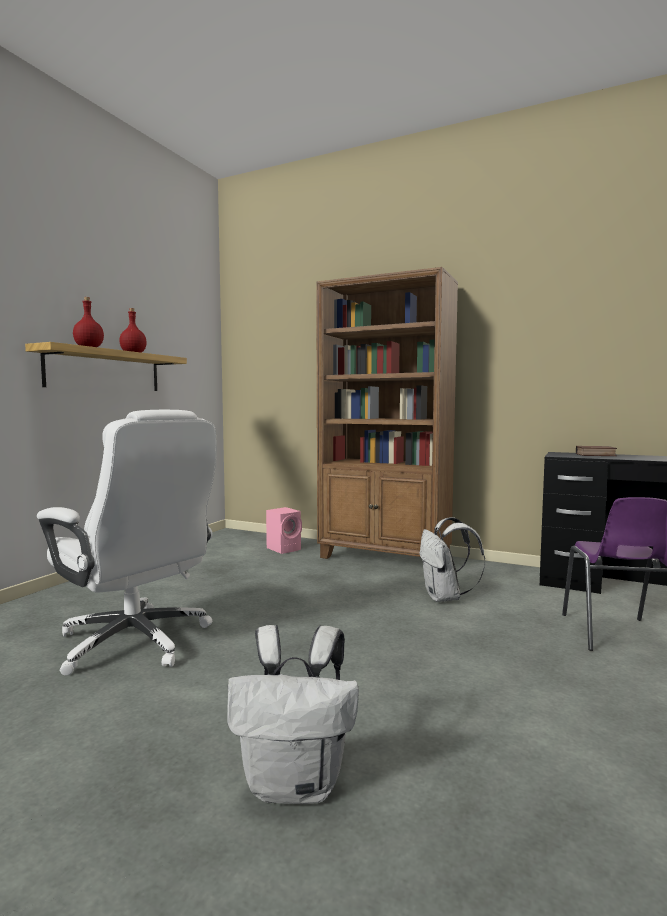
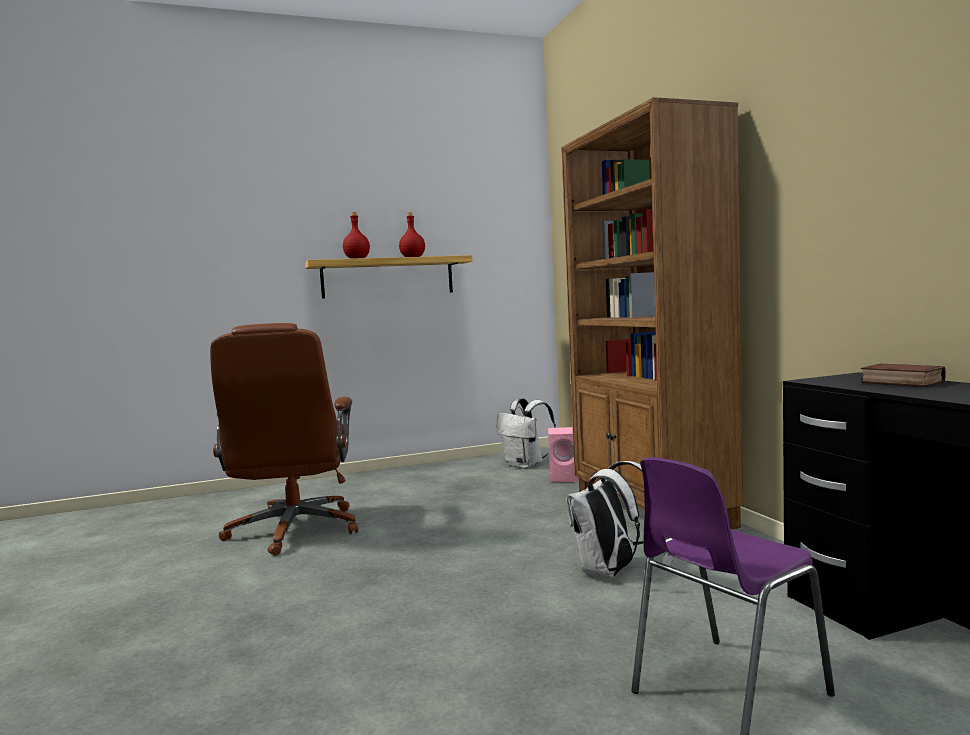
camera: 45 degrees right, 0 degrees up
(136, 642) = (294, 531): white office chair -> brown office chair
(296, 784) = (167, 661): white backpack -> white backpack (526, 465)

